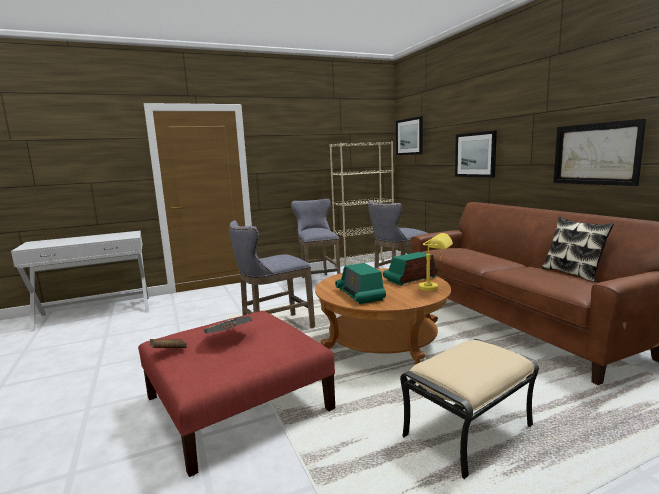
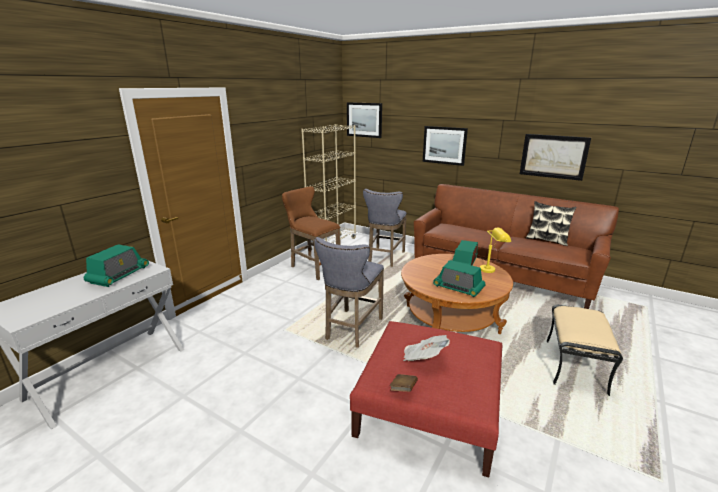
camera: 35 degrees left, 10 degrees up
(108, 237) = (119, 275): none -> radio
(318, 280) = (313, 267): grey stool -> brown stool

